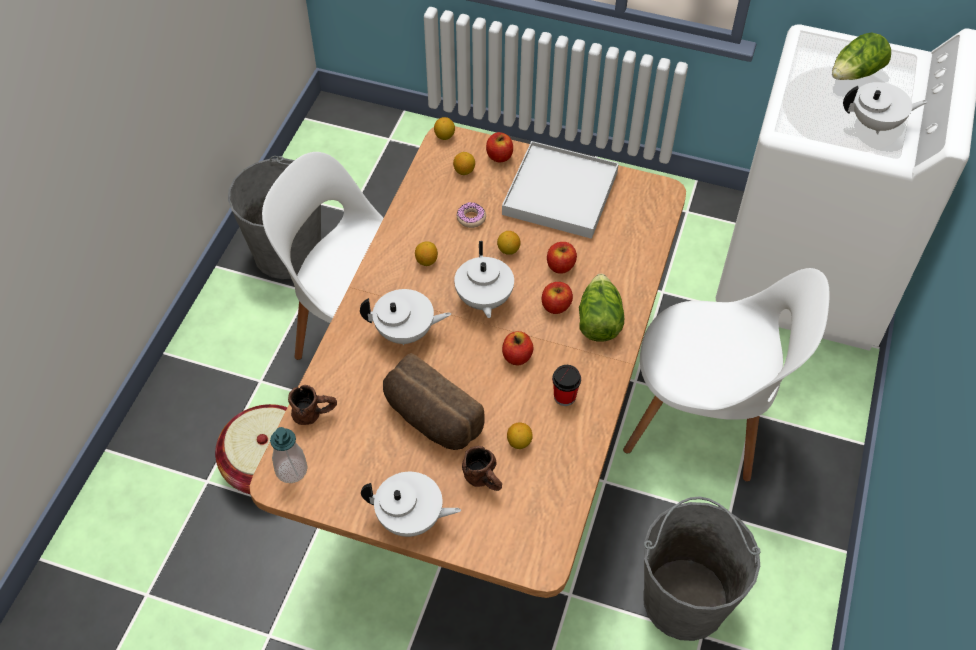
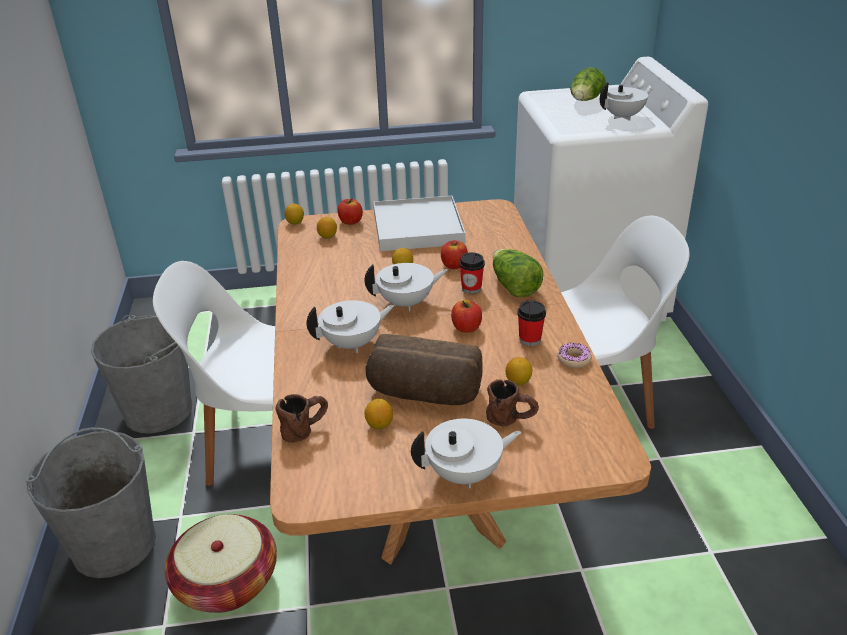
camera: 25 degrees left, 20 degrees down
(291, 470) = (310, 482): soap dispenser -> none
(426, 261) = (336, 295): lemon -> lemon (379, 425)
(471, 218) = (355, 260): donut -> donut (574, 359)
(483, 300) = (407, 303): white teapot -> white teapot turned 75 degrees counterclockwise
(556, 306) = (471, 288): apple -> cup
(685, 599) = (676, 530): grey bucket -> grey bucket (114, 543)

